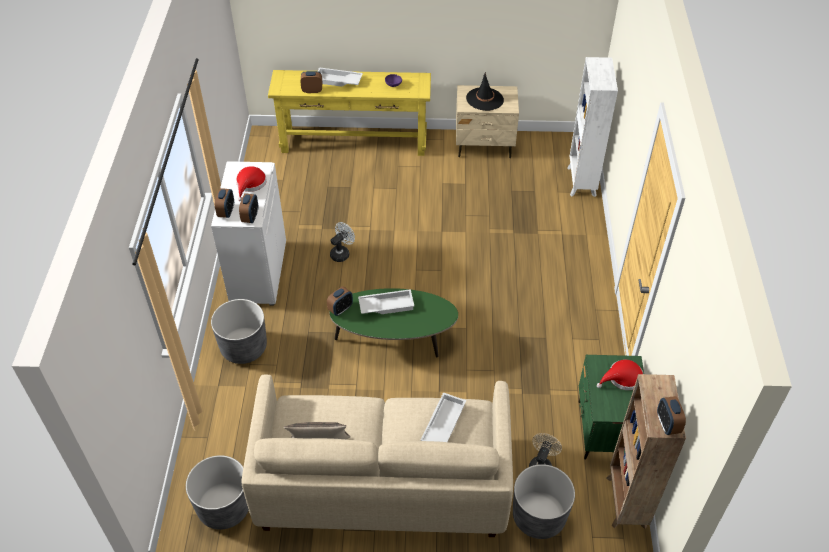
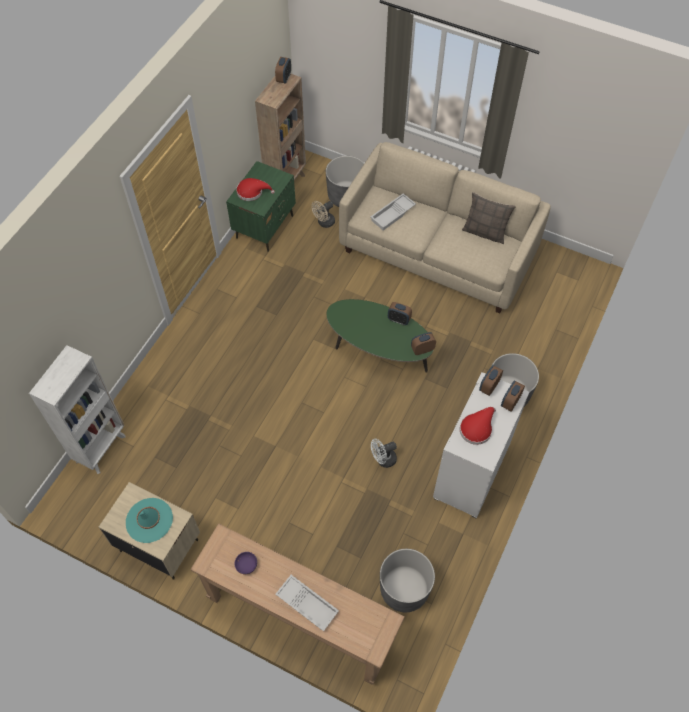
camera: 155 degrees left, 10 degrees up
(224, 507) = (554, 276): grey planter -> grey planter (404, 589)
(312, 90) = (347, 599): alarm clock -> alarm clock (399, 320)
(354, 142) = (300, 619): yellow console table -> brown console table
(386, 305) = (382, 338): white tray -> none
(484, 99) = (149, 520): black hat -> turquoise hat

